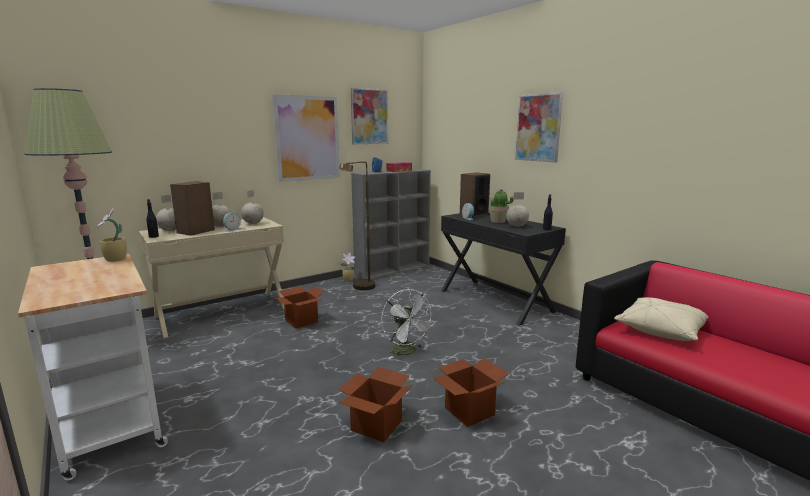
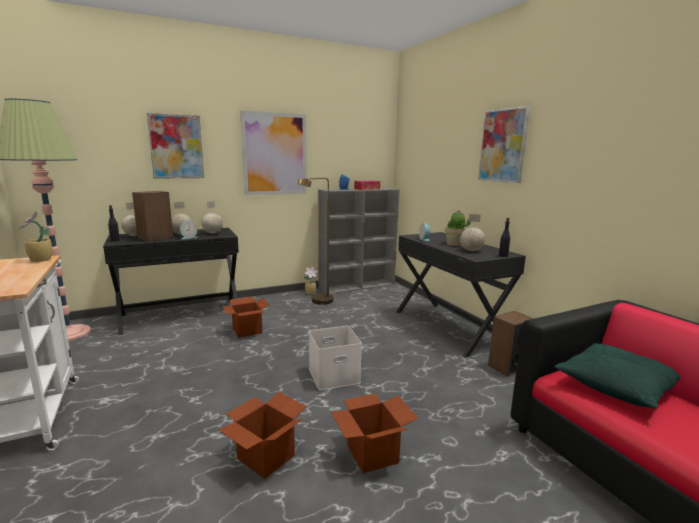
camera: 10 degrees right, 0 degrees up
(222, 312) = (181, 315): beige desk -> black desk
(369, 116) = (339, 134): picture -> picture (176, 146)
(407, 352) = (334, 375): white fan -> white storage box
(473, 214) = (433, 235): speaker -> speaker (507, 366)
(661, 329) = (616, 386): beige pillow -> green pillow

